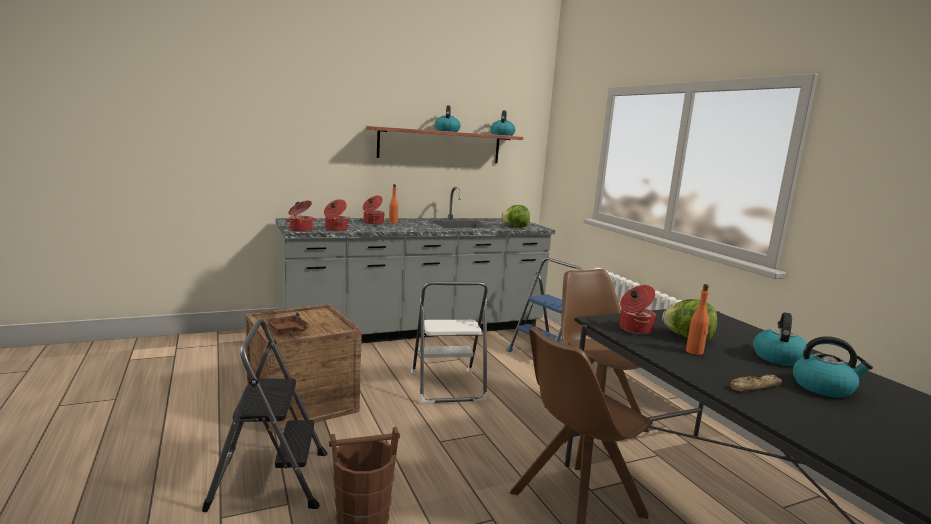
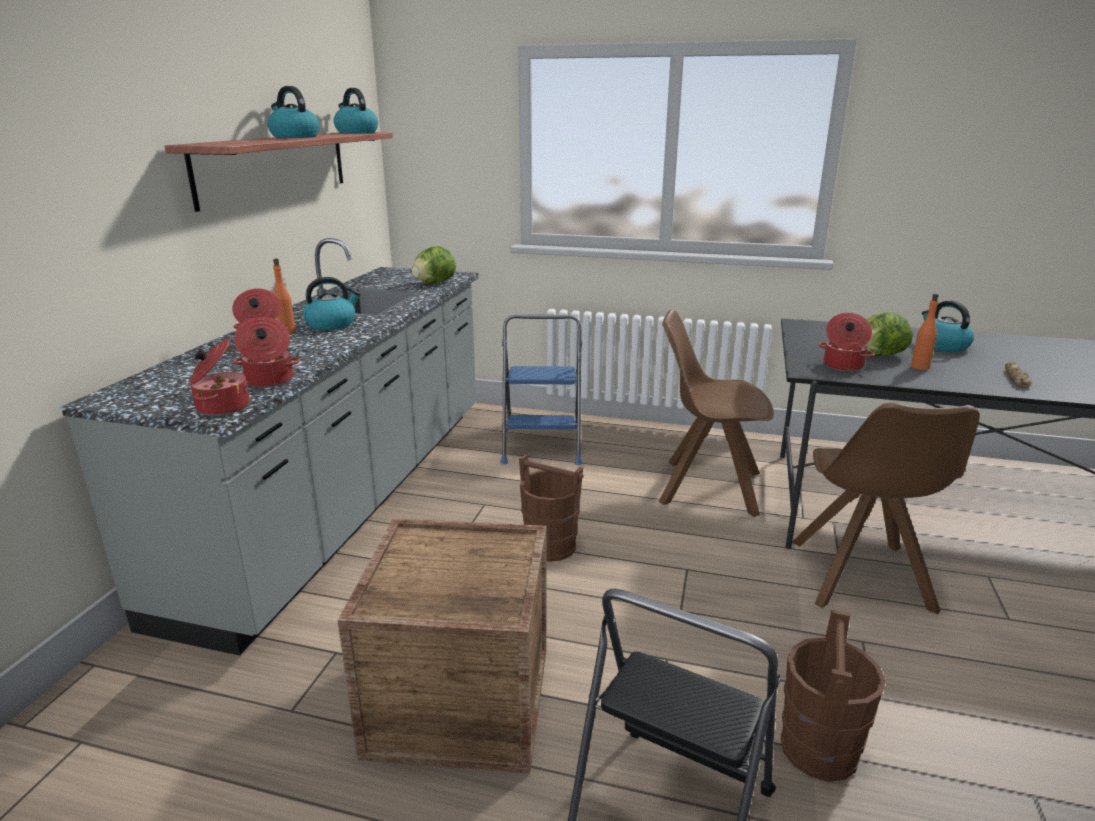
camera: 50 degrees left, 10 degrees up
(288, 330) = (472, 594): brown tray -> none
(447, 387) = (551, 546): white step ladder -> brown bucket
(823, 387) = (1016, 358): kettle -> kettle (332, 324)

